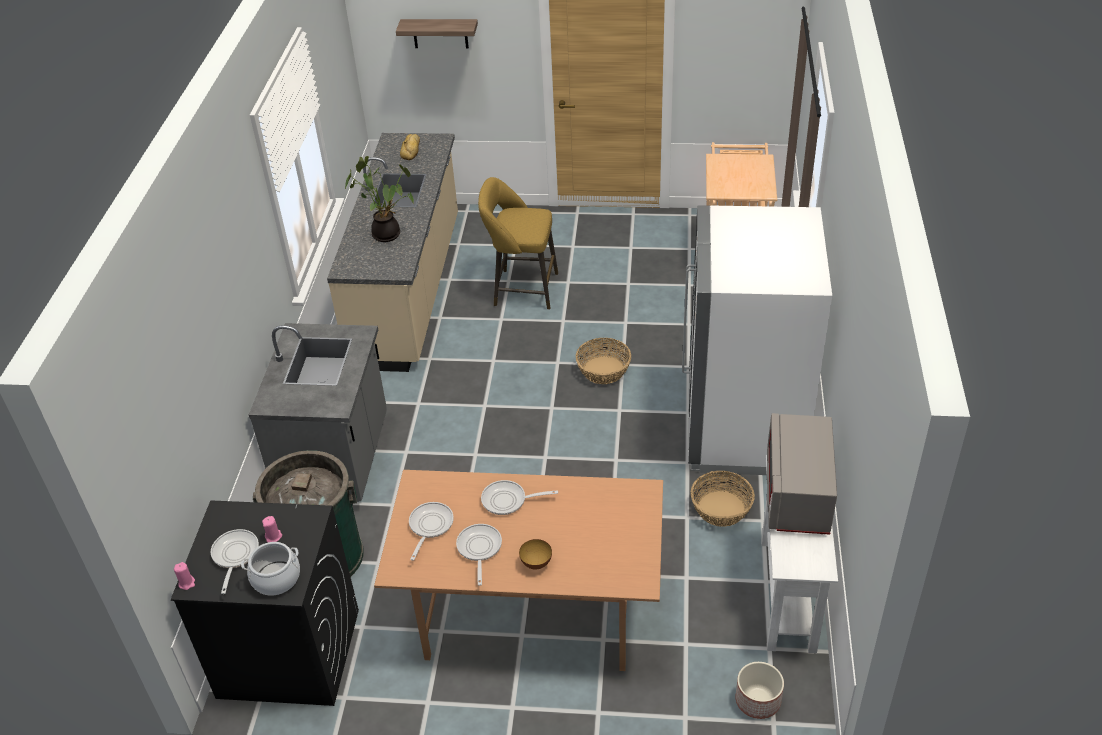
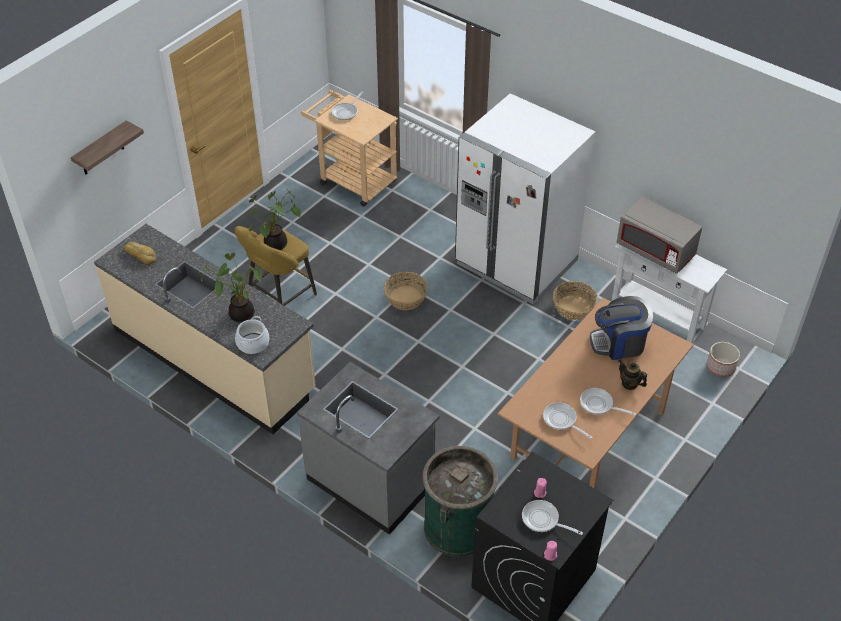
camera: 60 degrees left, 5 degrees up
(276, 578) = (580, 504): cooking pot -> cooking pot (253, 343)
(508, 501) = (567, 373): frying pan -> frying pan (346, 112)
(519, 222) = (276, 245): none -> potted plant
(536, 563) = (629, 384): bowl -> teapot
(597, 526) = (619, 343): none -> coffee machine

